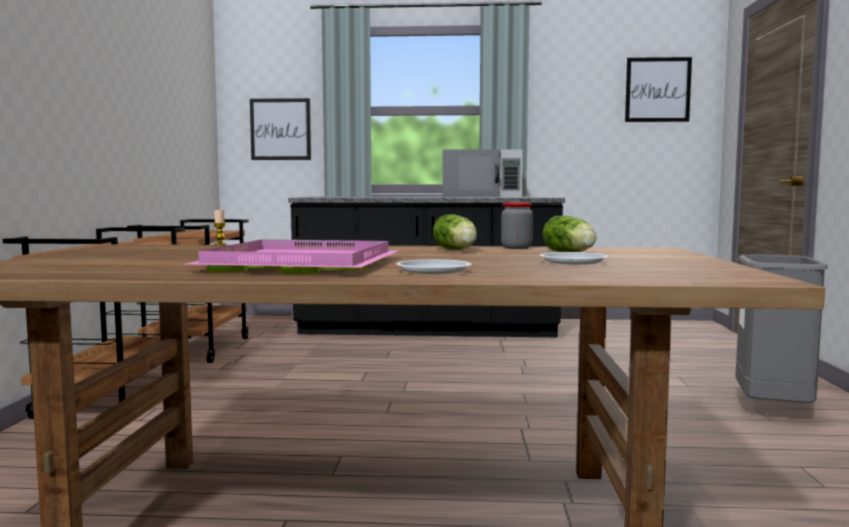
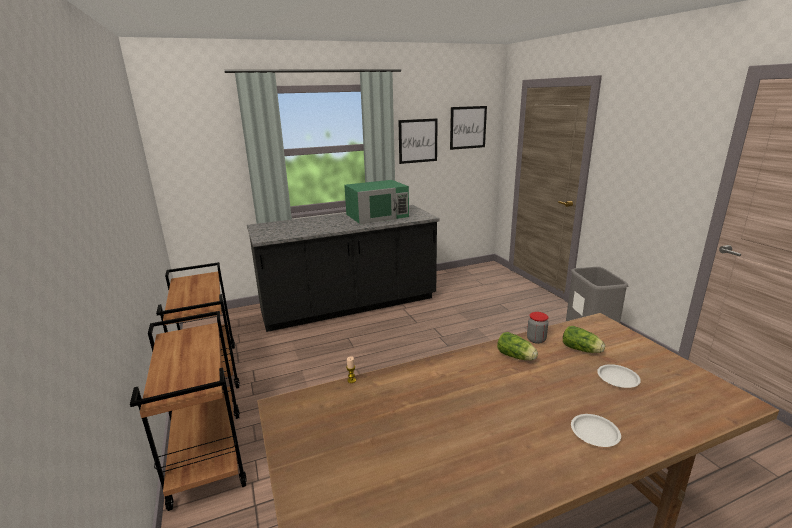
camera: 25 degrees left, 15 degrees up
(280, 129) = (209, 172): picture -> picture (418, 141)
(297, 265) = (502, 441): pink tray -> none
(481, 196) = (377, 215): white microwave -> green microwave

